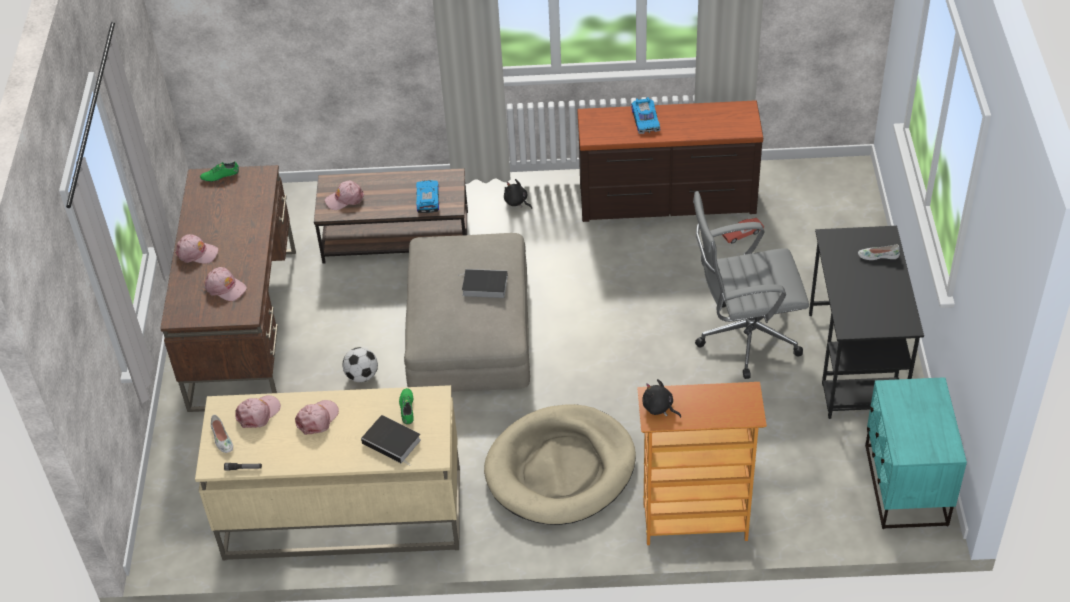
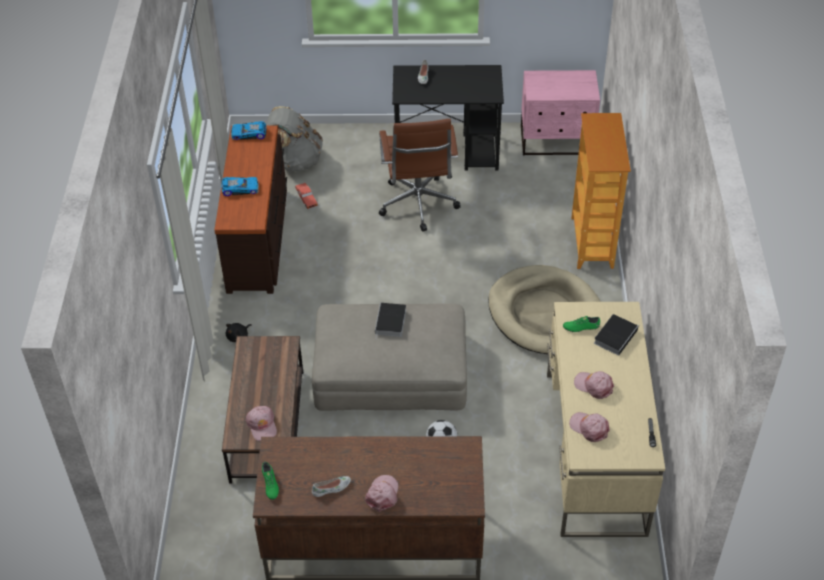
camera: 90 degrees left, 0 degrees up
(221, 439) = (619, 452): white shoe -> white shoe (331, 488)
(225, 287) = (433, 466): pink cap -> none
(427, 199) = (274, 362): toy car -> toy car (249, 134)
(659, 408) = (608, 161): black plush toy -> none
(743, 338) = (418, 206): grey office chair -> brown office chair
(811, 218) = (295, 160): none -> grey backpack
(905, 486) = (557, 141): turquoise nightstand -> pink nightstand

